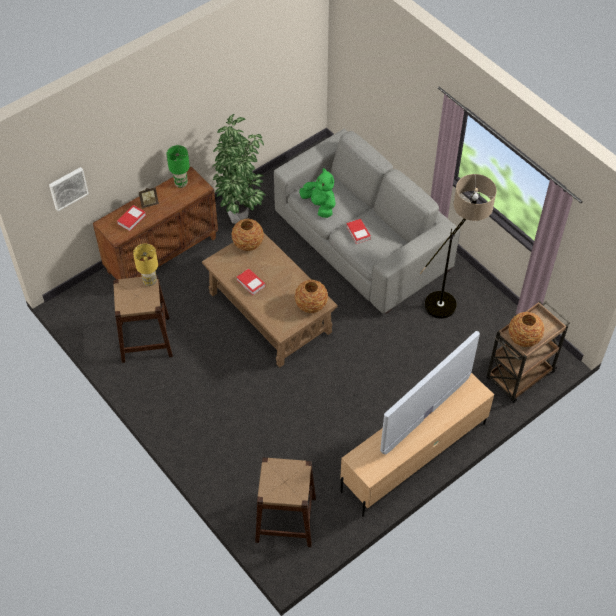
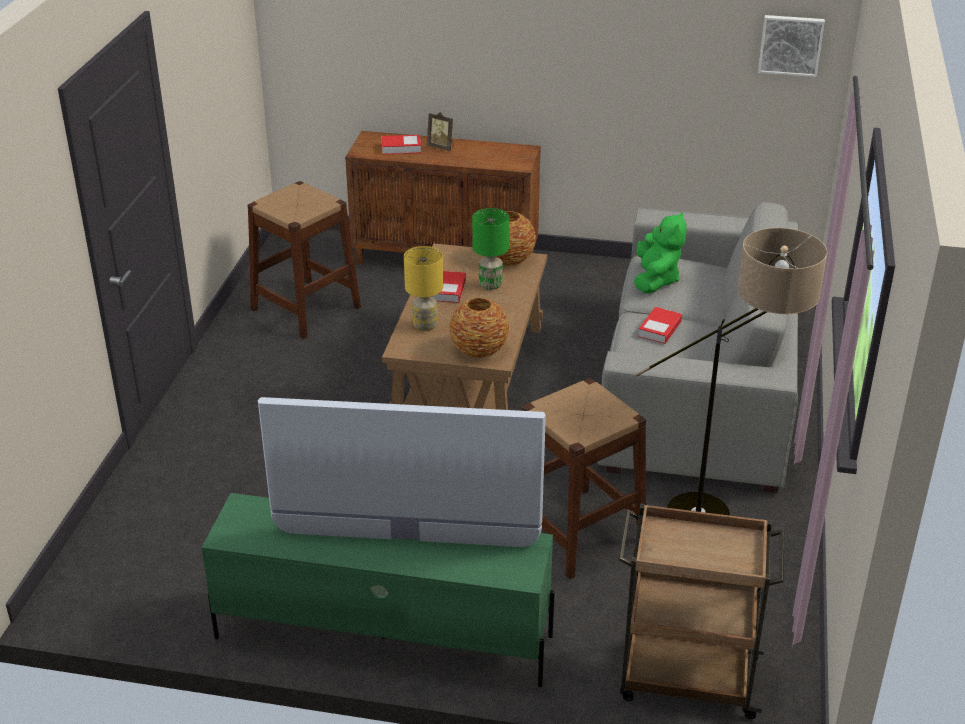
camera: 50 degrees right, 20 degrees down
(68, 188) = (337, 43): picture -> picture (790, 45)
(149, 281) = (328, 201): yellow table lamp -> yellow table lamp (425, 325)
(181, 184) = (503, 151): green table lamp -> green table lamp (490, 285)
(241, 219) = (582, 283): potted plant -> none
(285, 519) = (137, 562): brown stool -> brown stool (577, 532)
(413, 457) = (381, 636): beige tv stand -> green tv stand
(523, 338) = (674, 546): vase -> none

